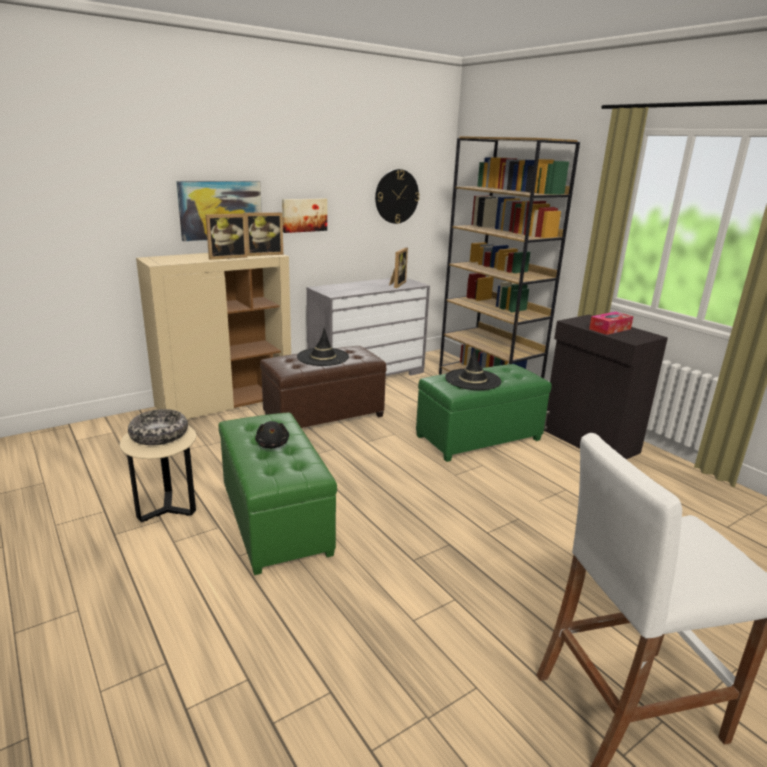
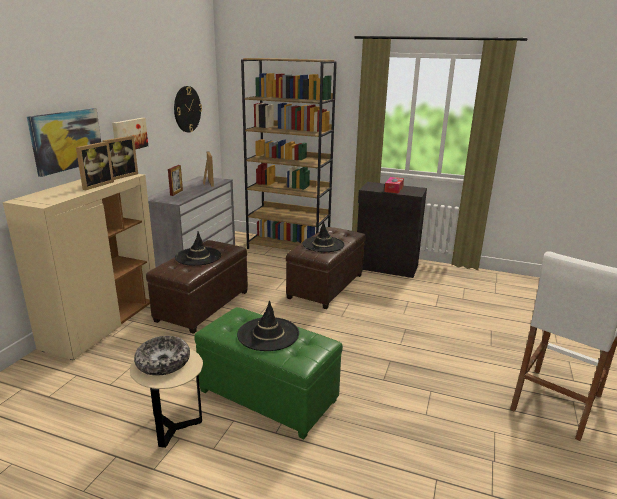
camera: 35 degrees left, 0 degrees up
(272, 445) = (268, 334): black plush toy -> black hat
(349, 287) = (176, 193): none -> picture frame
(479, 438) = (326, 286): green ottoman -> brown ottoman

